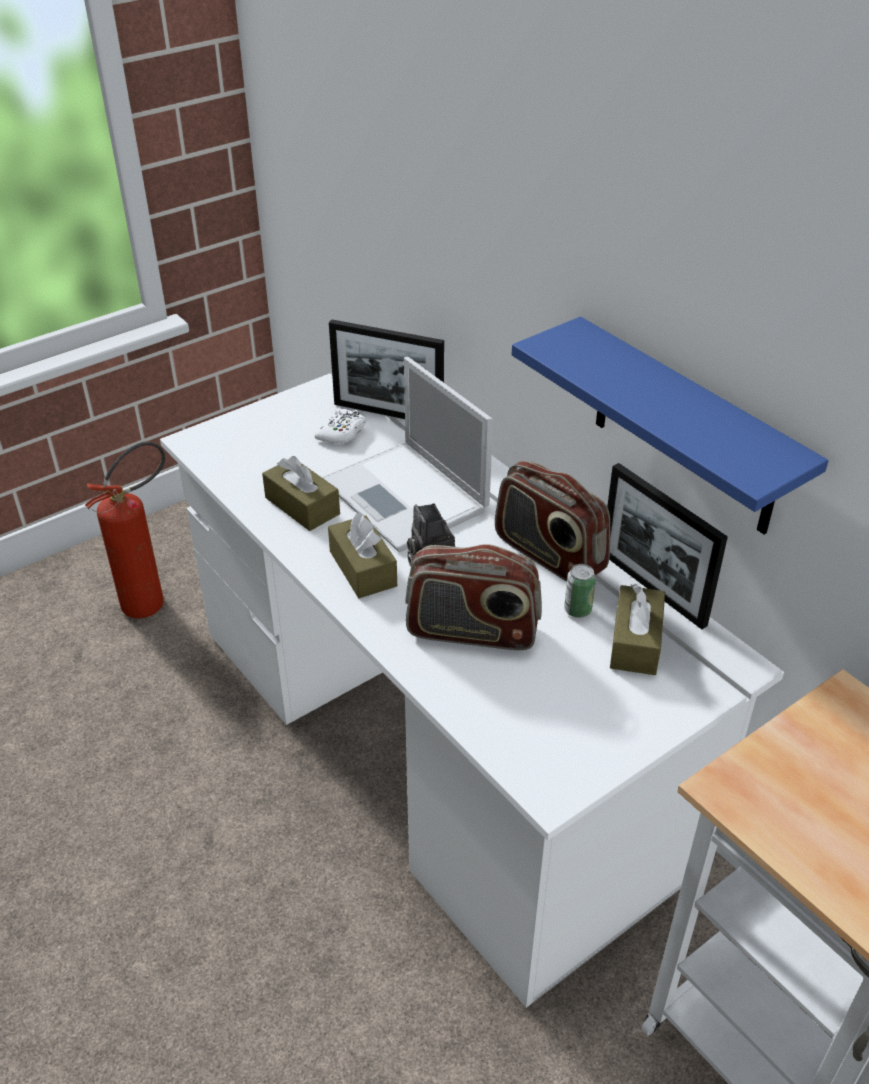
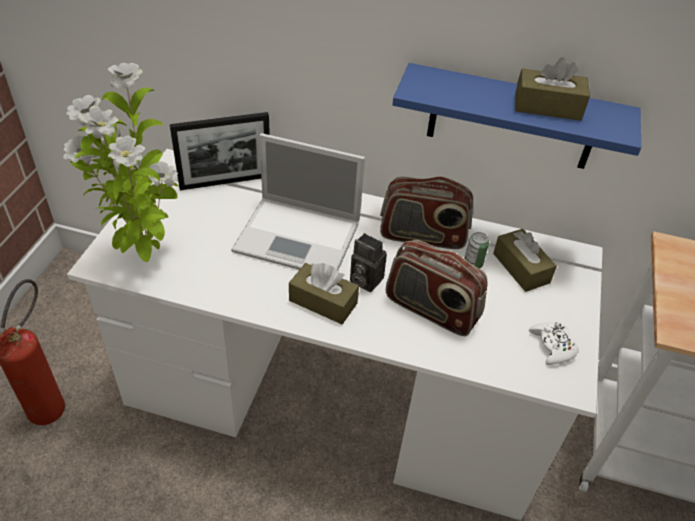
camera: 40 degrees left, 5 degrees up
(241, 449) = (144, 253): none -> potted plant
(302, 506) = (235, 276): brown tissue box -> brown tissue box (547, 106)
(342, 433) = (207, 209): white game controller -> white game controller (552, 346)
(472, 631) = (431, 309): radio -> radio turned 60 degrees clockwise
(652, 588) = (496, 230): picture frame -> none

